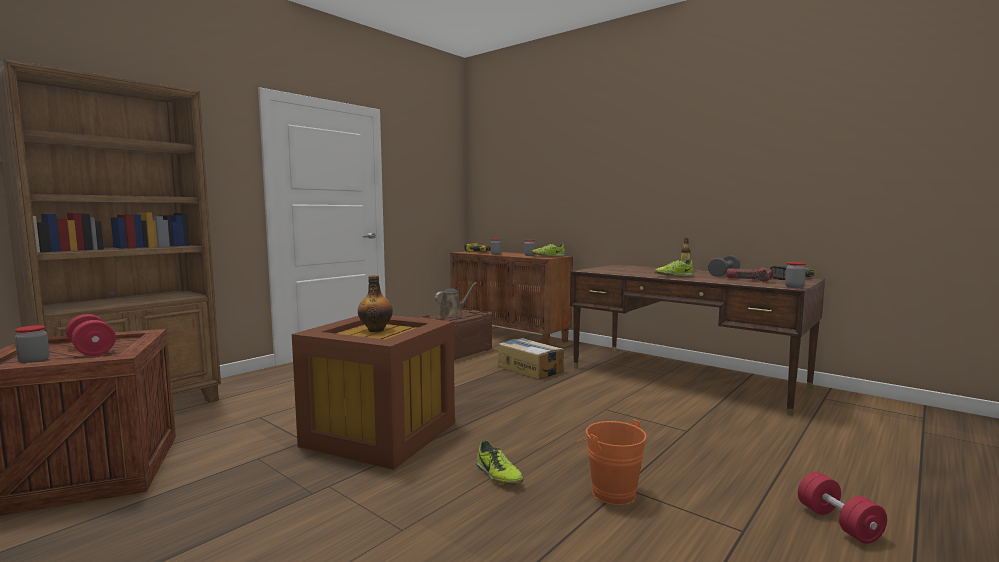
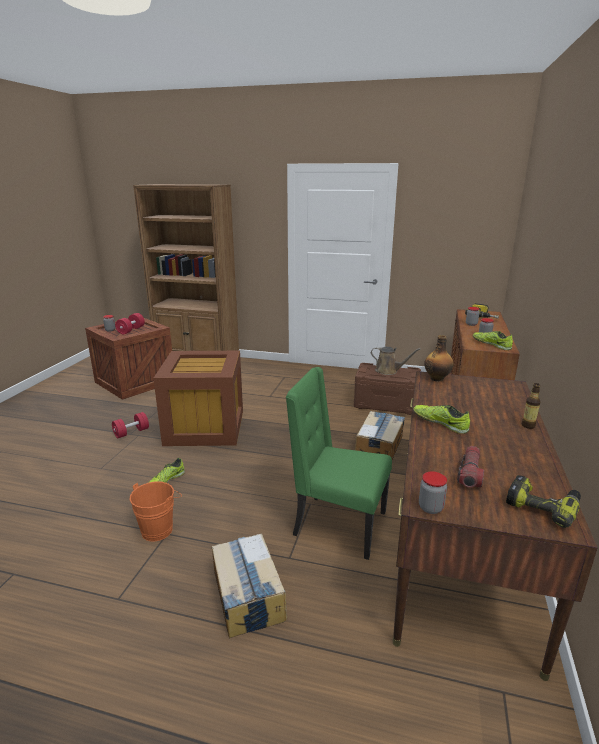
camera: 65 degrees right, 15 degrees up
(376, 330) = (206, 364): bottle -> bottle (437, 378)
(644, 405) = (337, 524): none -> green chair
(723, 274) = (516, 454): grey dumbbell -> none
(738, 456) = (247, 595): none -> cardboard box
(838, 523) = (139, 660): red dumbbell -> red dumbbell (131, 432)

